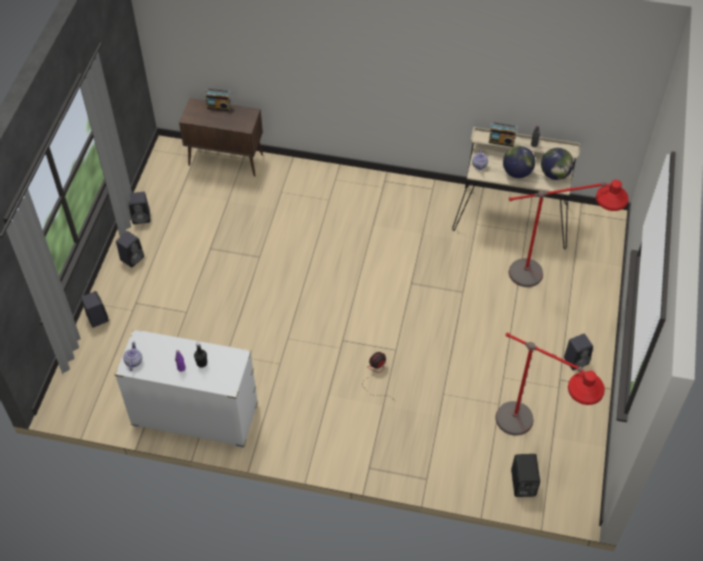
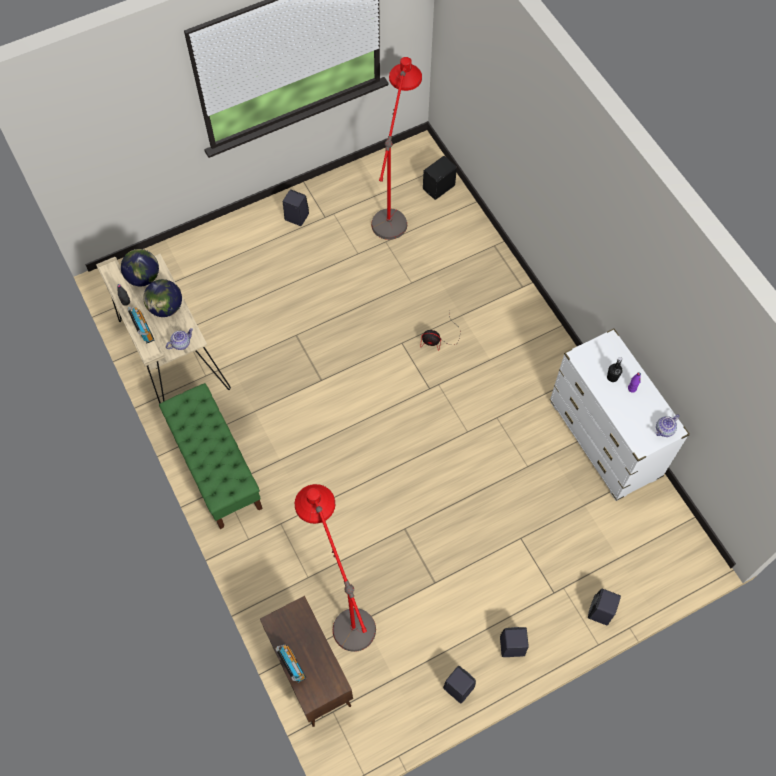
camera: 130 degrees left, 10 degrees up
(401, 191) = (215, 467): none -> green bench
(550, 278) = (224, 281): red floor lamp -> red floor lamp (342, 601)

